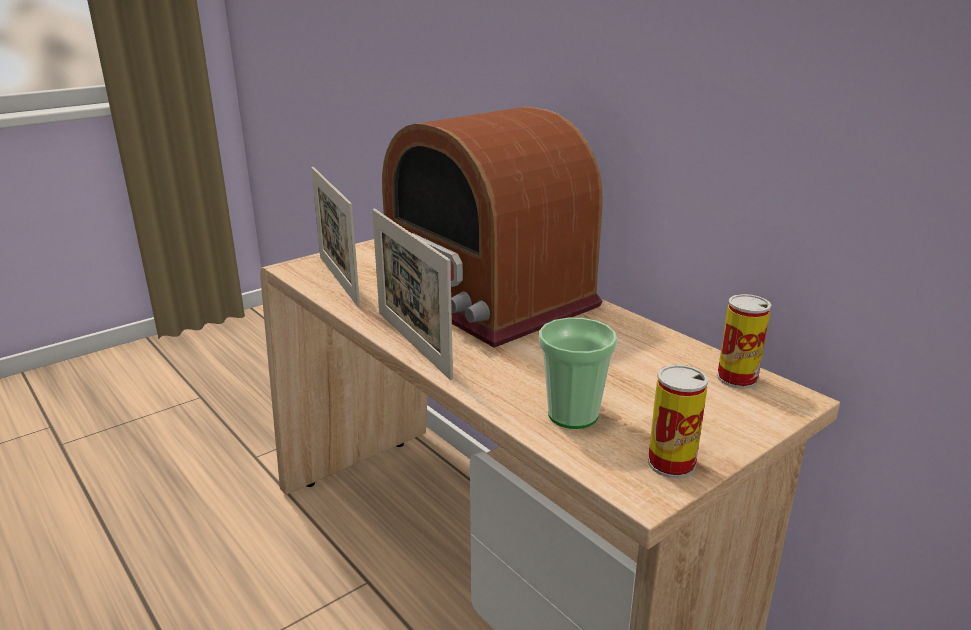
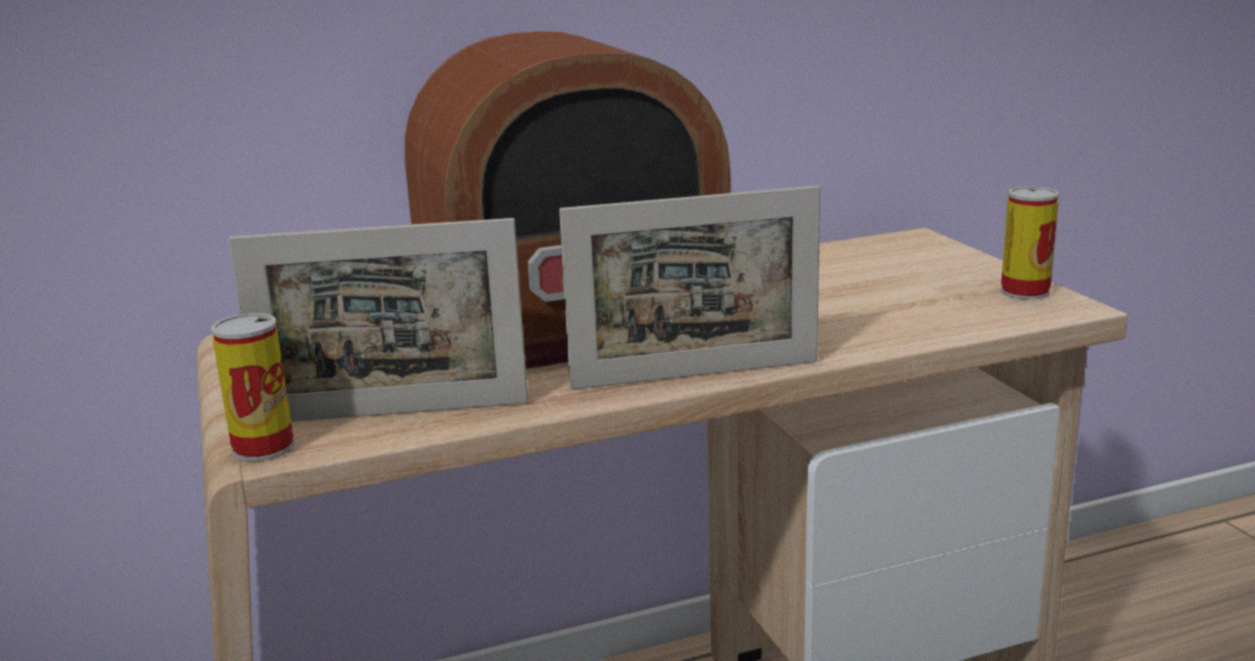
camera: 70 degrees left, 5 degrees down
(572, 415) = (923, 315): cup -> none
(737, 378) = (870, 248): can -> can (263, 447)

